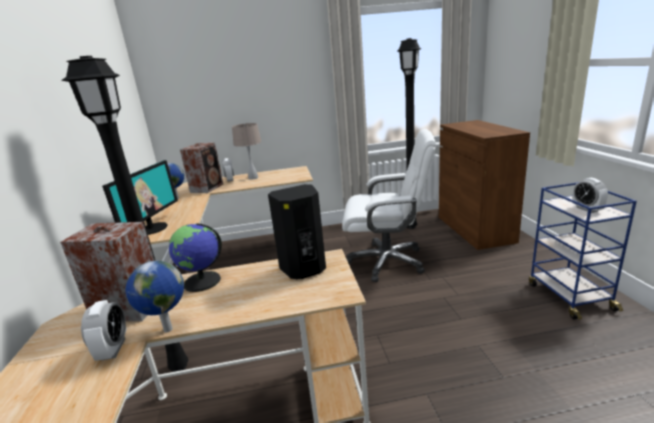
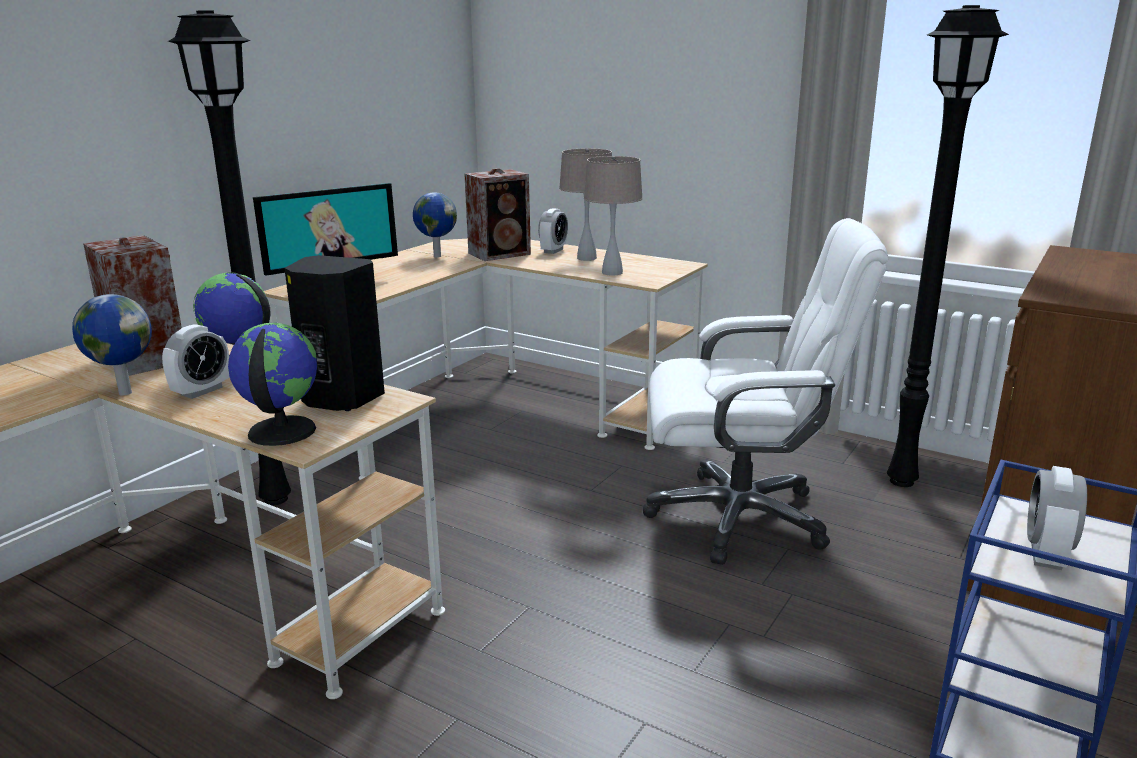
camera: 40 degrees right, 0 degrees up
(113, 349) = (68, 387): alarm clock -> alarm clock (201, 391)
(279, 179) = (611, 272): none -> beige table lamp
(315, 295) = (280, 431): none -> globe
(388, 261) = (740, 517): white office chair -> white office chair turned 45 degrees counterclockwise

